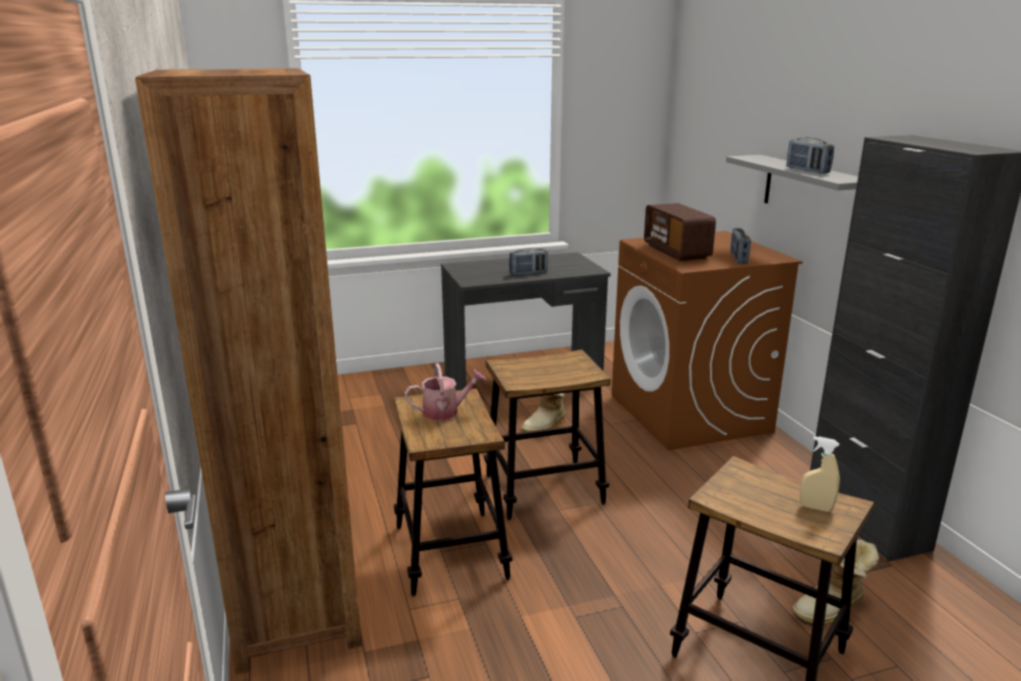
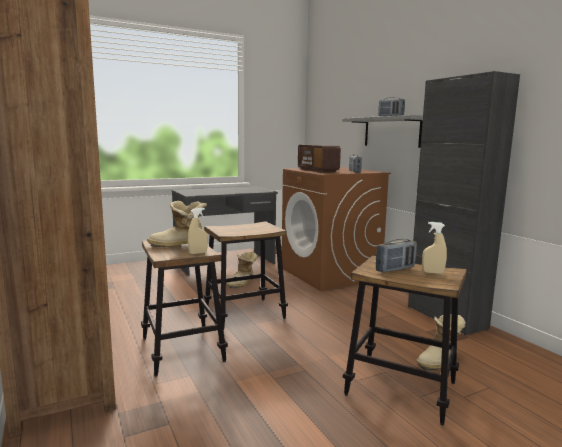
camera: 10 degrees left, 10 degrees down
(445, 411) = (179, 245): watering can -> boot
(471, 435) = (198, 253): none -> beige spray bottle
(528, 273) = (227, 192): radio -> radio (395, 269)

